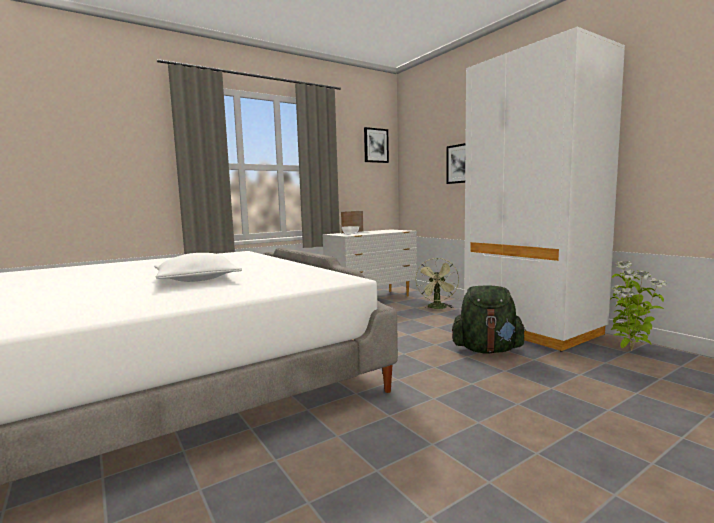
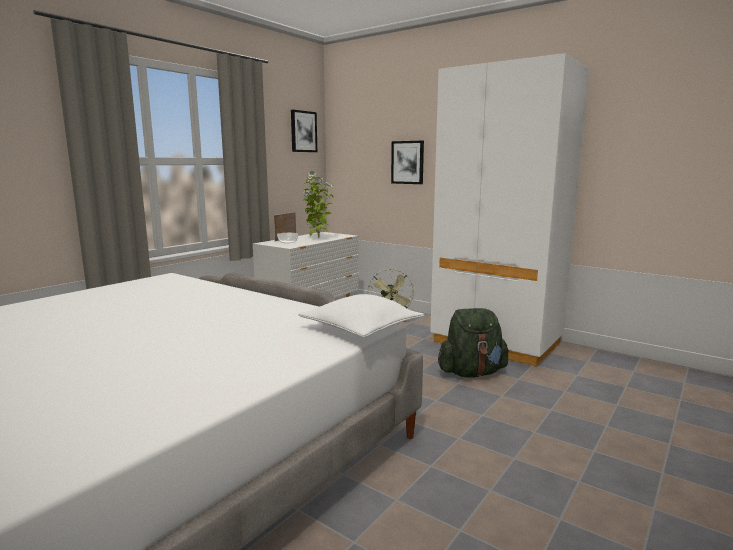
camera: 20 degrees left, 5 degrees up
(197, 280) = (188, 339): white pillow -> white pillow (361, 328)
(630, 351) = (589, 359): potted plant -> potted plant (317, 238)

